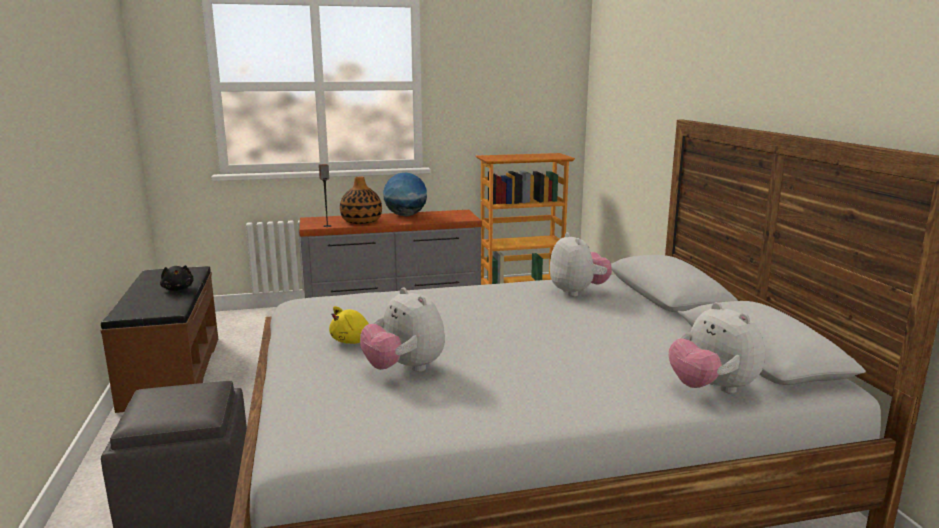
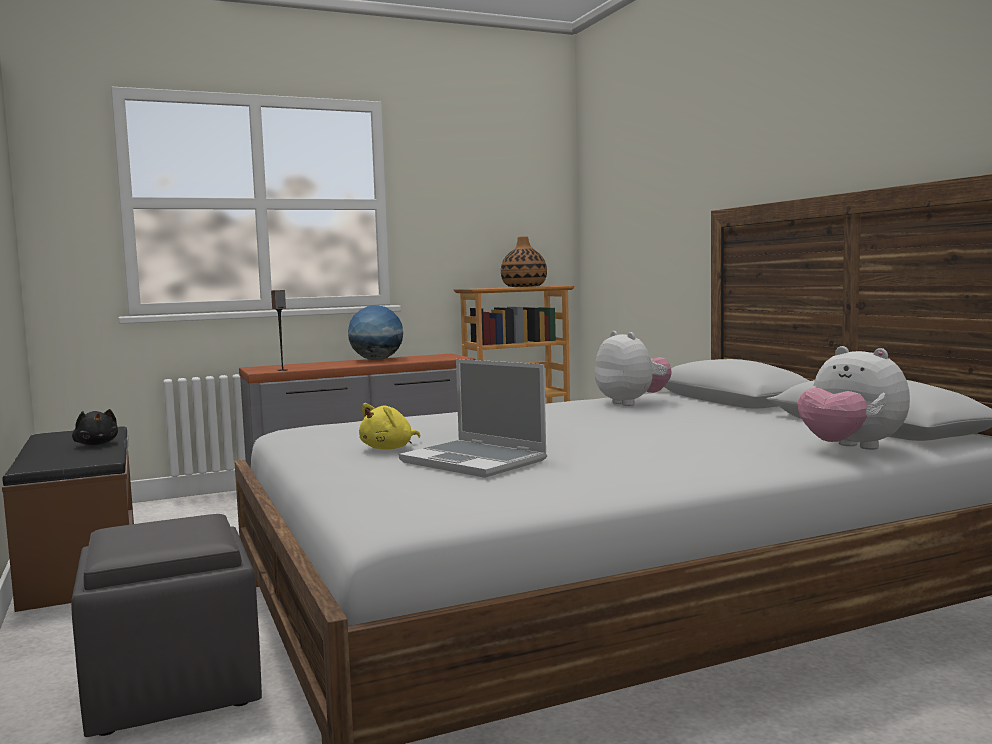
camera: 10 degrees left, 10 degrees down
(361, 221) = (324, 365): vase -> vase (524, 287)
(404, 369) = (476, 461): plush toy -> laptop

